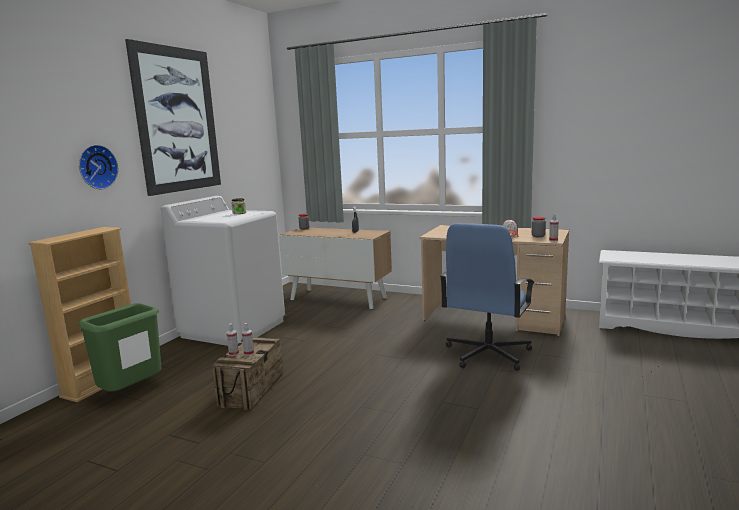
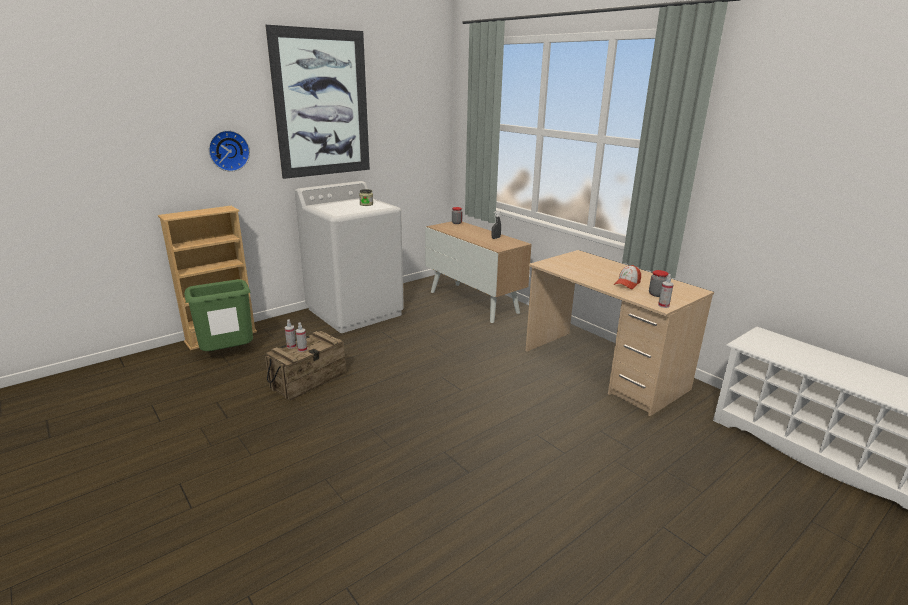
camera: 25 degrees right, 10 degrees up
(487, 354) = (546, 413): blue office chair -> none

